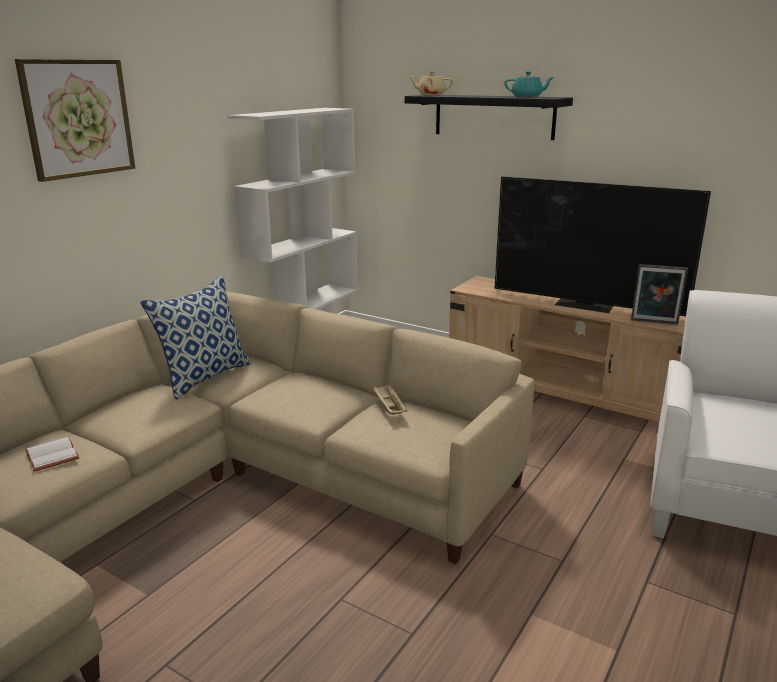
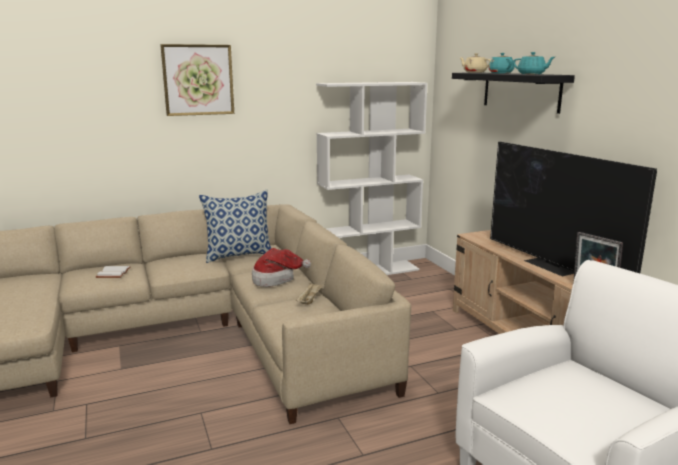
camera: 35 degrees right, 5 degrees down
(311, 394) = (276, 279): none -> hat
(475, 96) = (500, 73): none -> turquoise teapot

